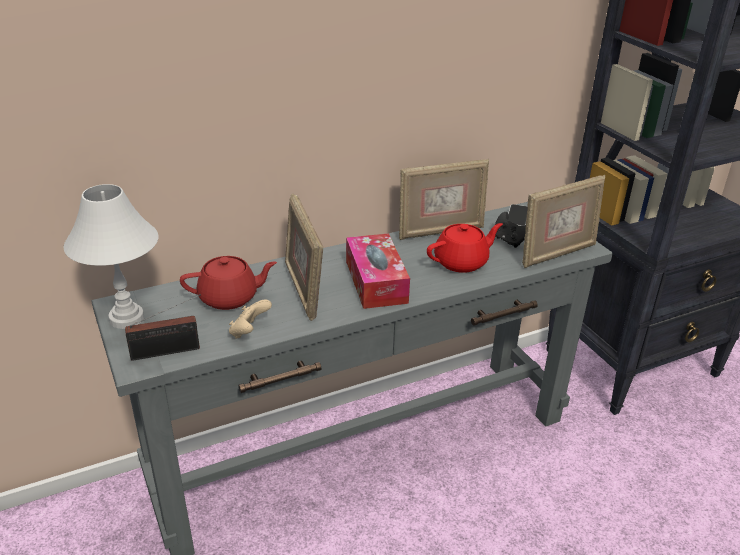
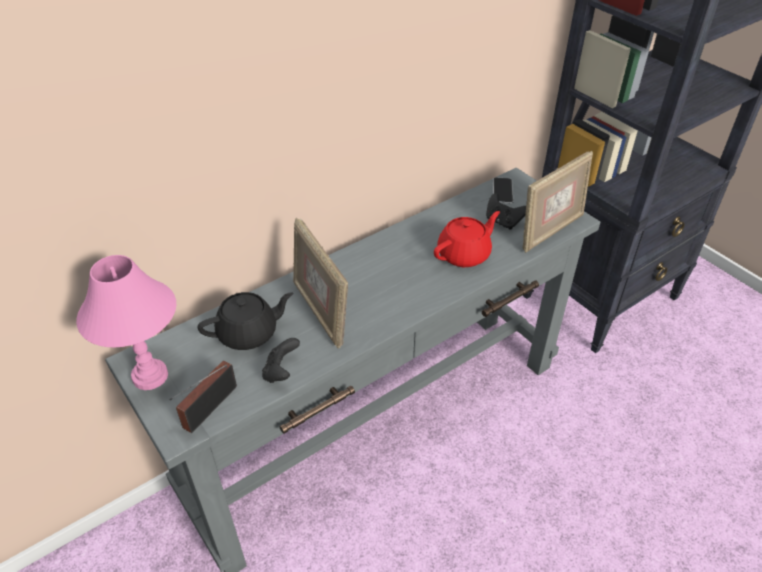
camera: 10 degrees left, 10 degrees up
(127, 318) = (150, 375): white table lamp -> pink table lamp
(169, 351) = (207, 409): radio -> radio turned 150 degrees clockwise
(230, 298) = (249, 333): red teapot -> black teapot
(249, 332) = (281, 372): beige game controller -> black game controller
(376, 281) = (388, 290): tissue box -> none
(440, 231) = (434, 220): picture frame -> none

